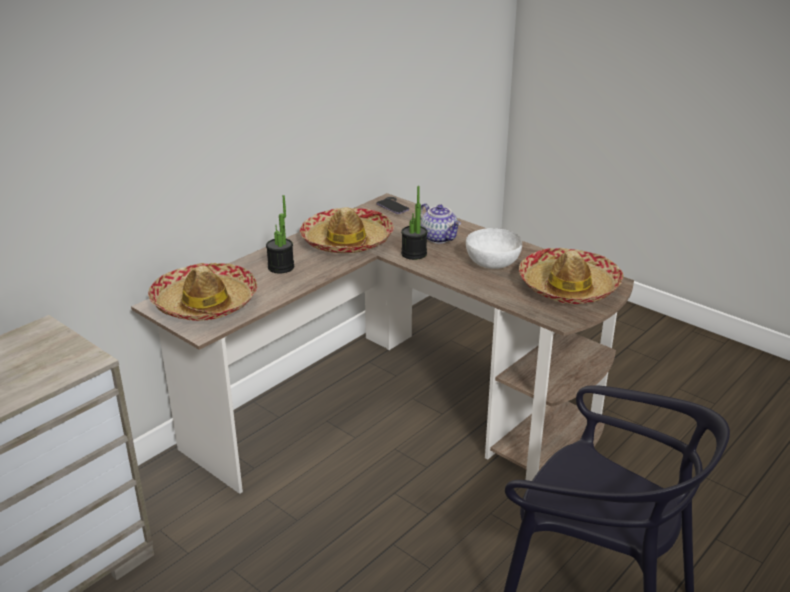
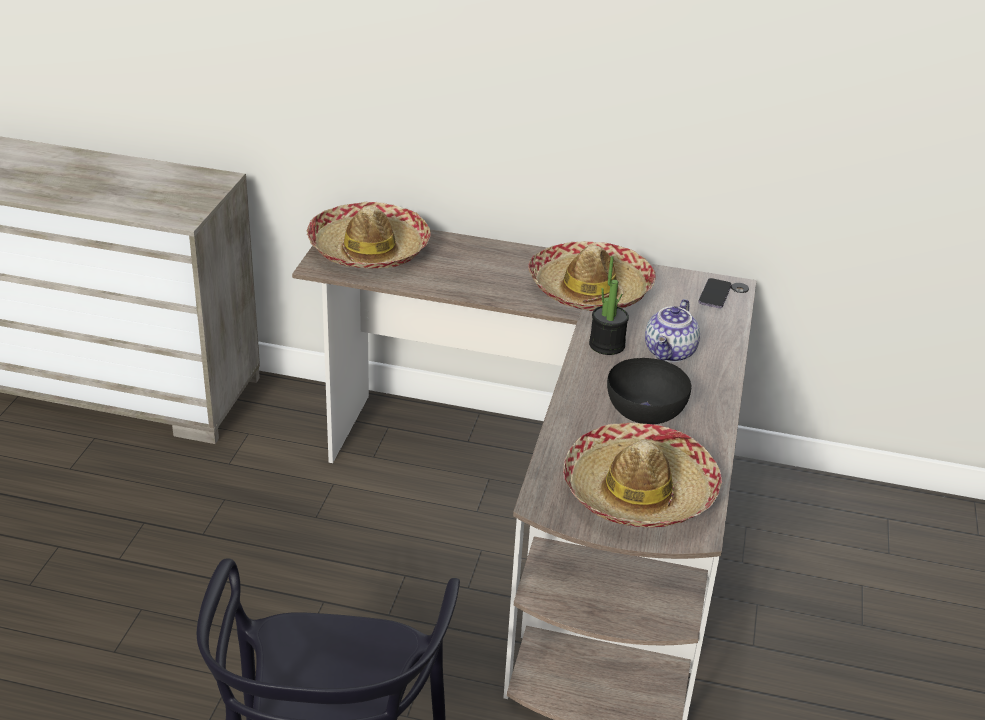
camera: 60 degrees right, 5 degrees up
(281, 267) = (486, 267): potted plant -> none
(493, 263) = (644, 411): white bowl -> black bowl

